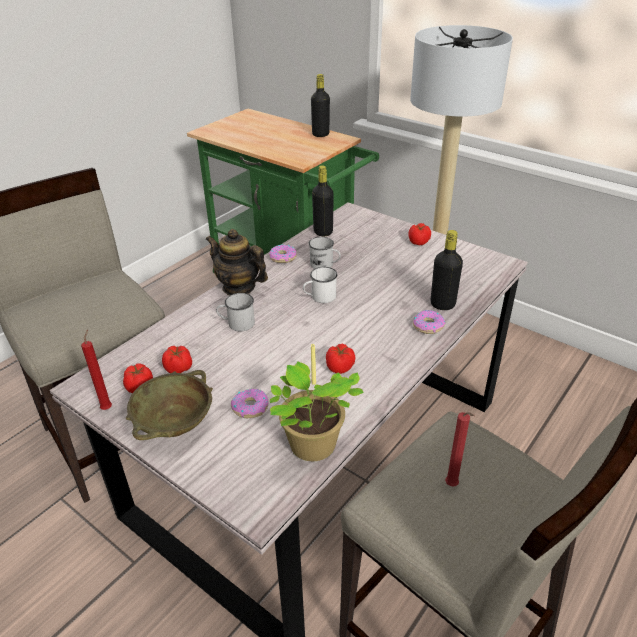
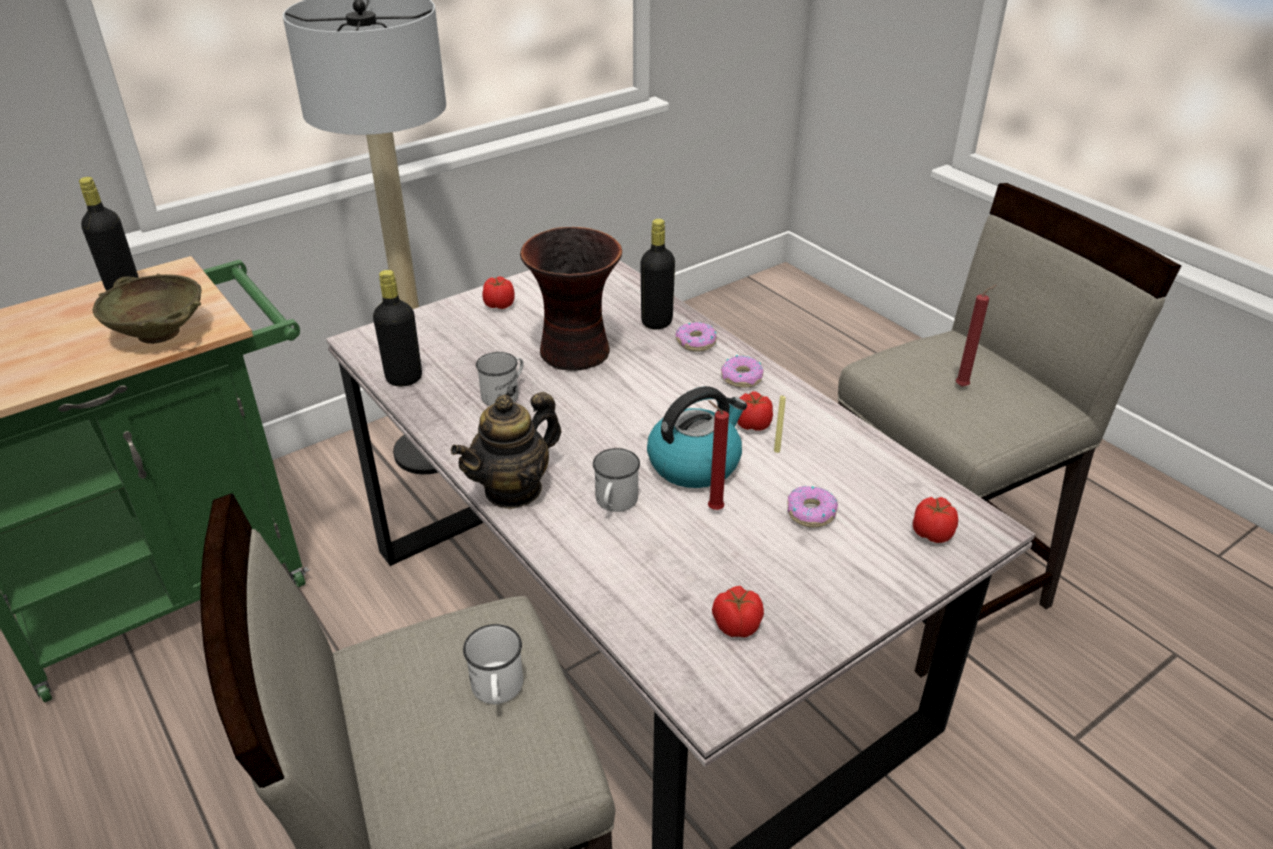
camera: 75 degrees left, 0 degrees up
(107, 407) = (774, 667): red candle -> red candle (713, 508)
(175, 425) = (830, 590): beige bowl -> beige bowl (159, 333)
(179, 368) = (704, 577): tomato -> tomato (932, 532)
(283, 257) = (453, 430): donut -> donut (742, 377)
(286, 348) = (695, 463): none -> kettle
(312, 447) = (893, 471): potted plant -> none
(320, 297) = (587, 413): white mug -> white mug (497, 691)
(382, 280) = (576, 353): none -> vase

